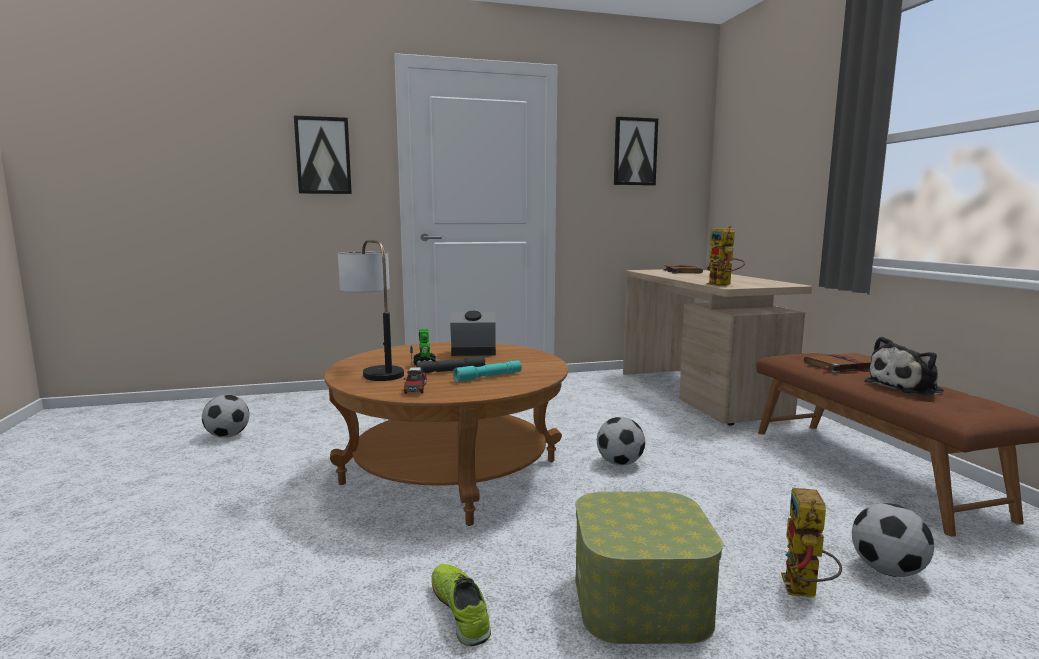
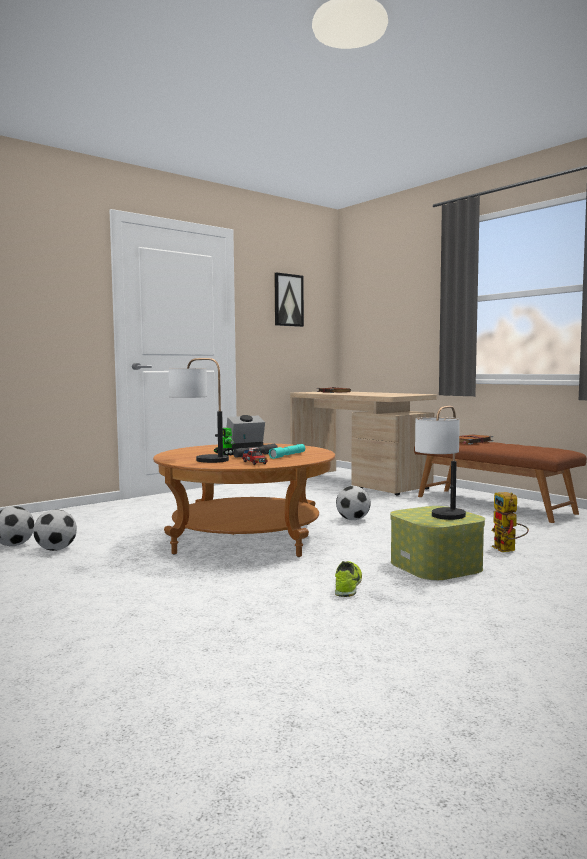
camera: 25 degrees left, 5 degrees down
(323, 156) = (49, 292): picture -> none
(460, 610) = (347, 585): shoe -> shoe turned 60 degrees clockwise
(639, 533) = (441, 519): none -> table lamp
(723, 285) = (385, 395): toy robot -> none
(887, 570) = (536, 537): football -> football (55, 549)
(907, 387) = (513, 446): plush toy -> none

